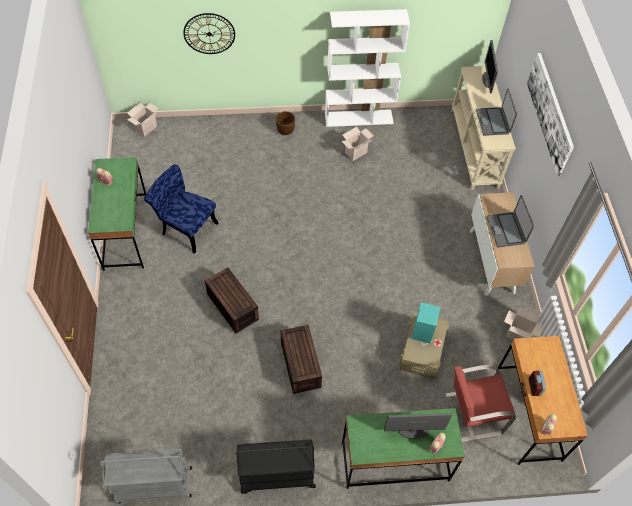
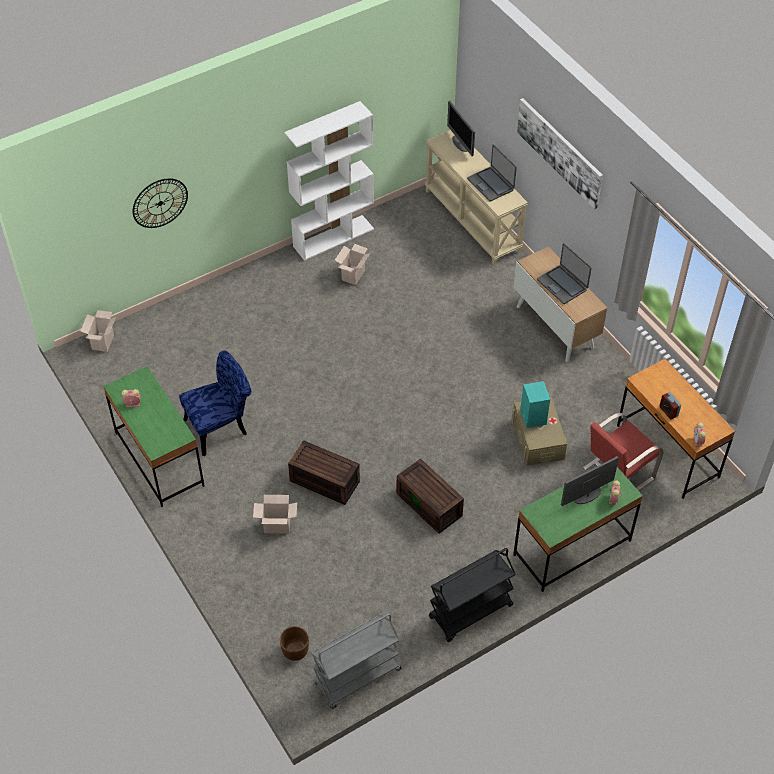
camera: 25 degrees left, 5 degrees down
(185, 227) = (221, 426): blue chair -> blue chair turned 150 degrees clockwise
(285, 129) = (262, 281): brown planter -> brown planter (295, 650)
(517, 335) = (617, 385): cardboard box -> cardboard box (276, 526)

